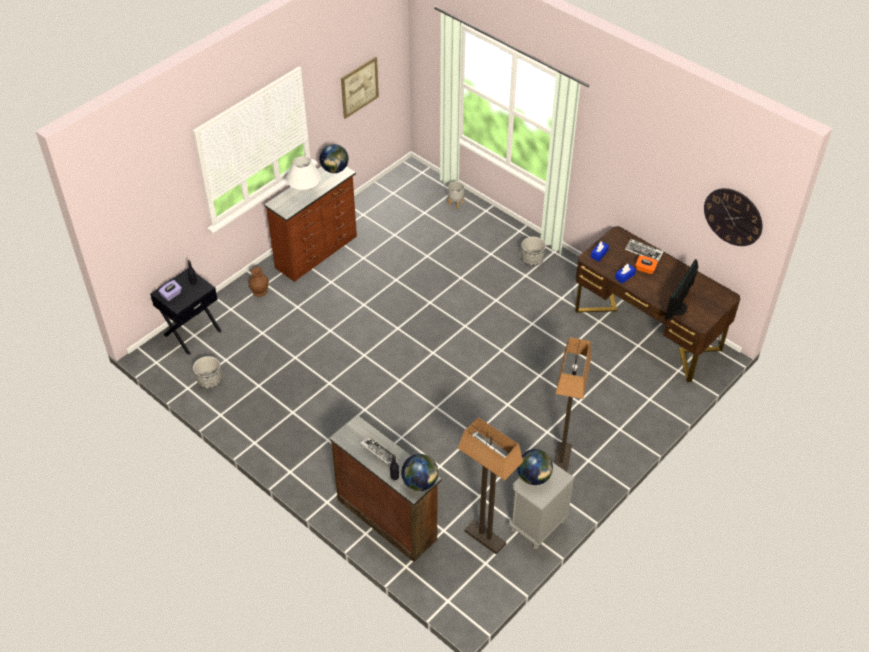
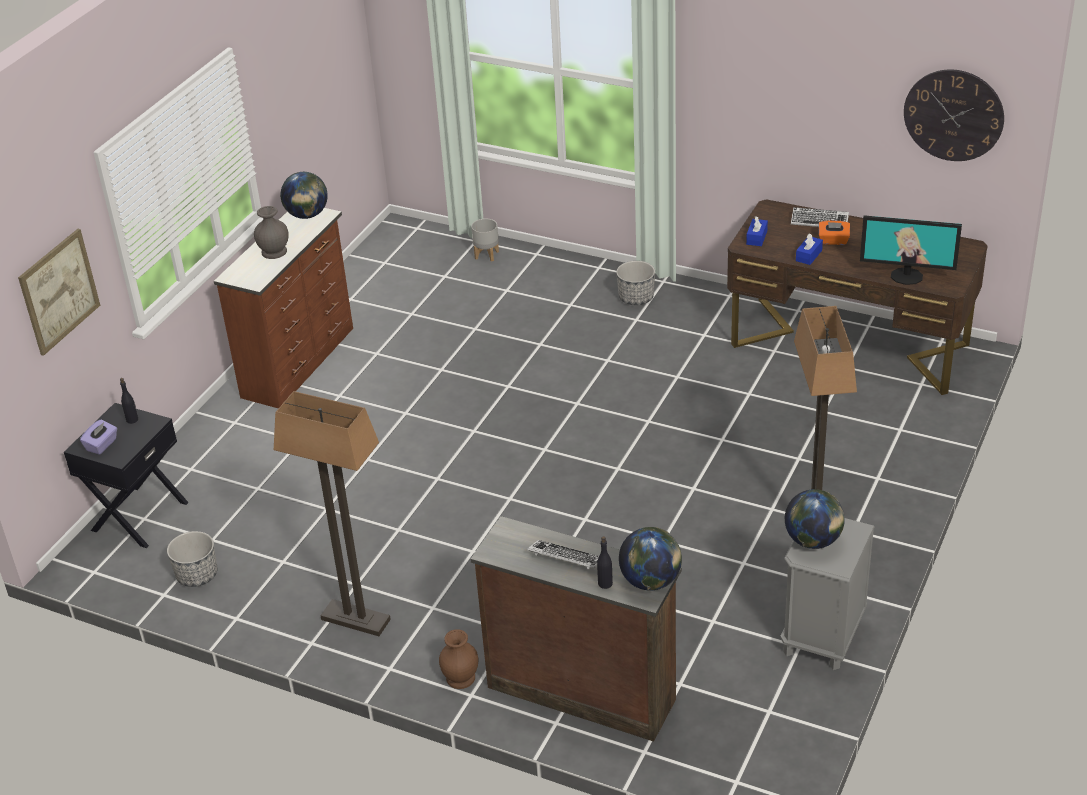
camera: 15 degrees left, 10 degrees down
(259, 291) = (228, 434): brown vase -> brown vase (460, 678)
(305, 192) = (273, 252): white table lamp -> grey vase
(359, 87) = (312, 89): picture -> picture (59, 291)
(484, 537) = (749, 676): floor lamp -> floor lamp (355, 620)
(677, 308) = (907, 276): monitor -> monitor turned 90 degrees counterclockwise

